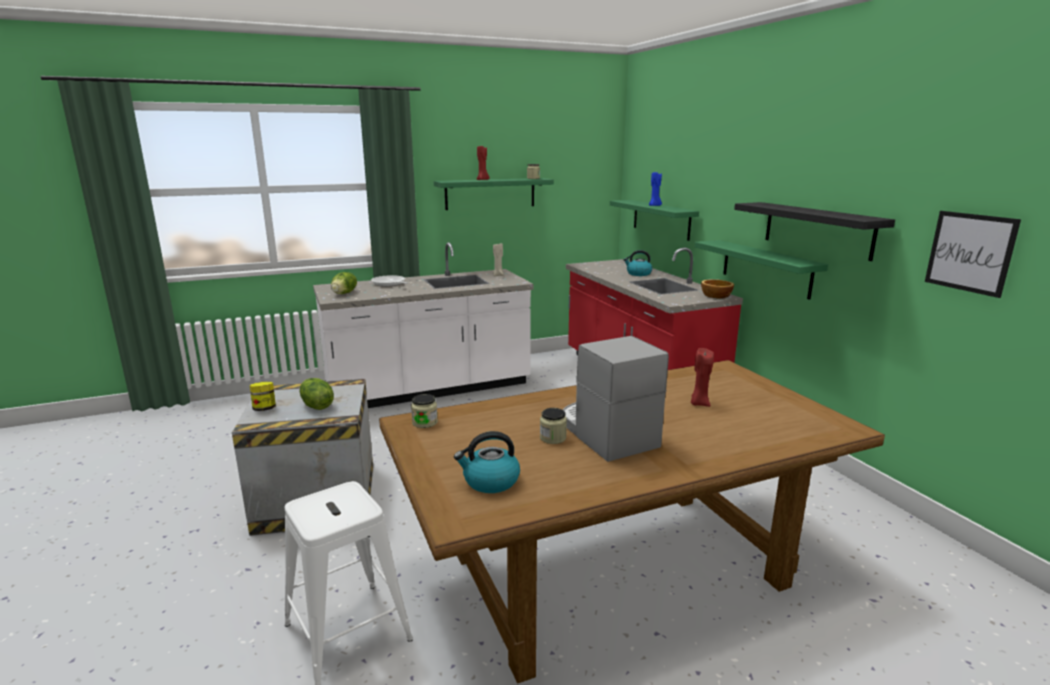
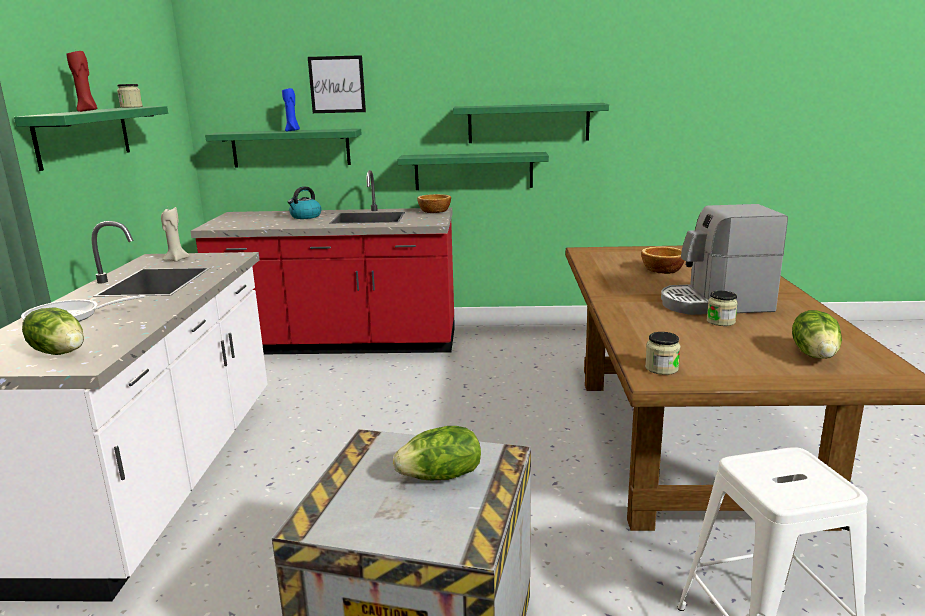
camera: 65 degrees left, 0 degrees up
(264, 409) = (410, 530): jar -> none
(490, 481) = (815, 355): kettle -> lettuce
(699, 403) = (661, 270): red candle -> bowl
(817, 229) = (528, 123): black shelf -> green shelf
(970, 252) = (665, 118): picture -> picture (337, 84)

